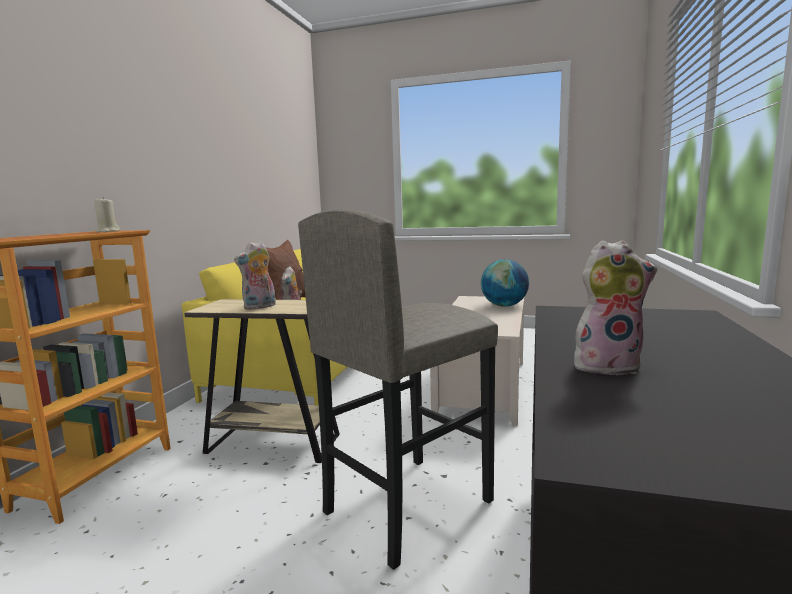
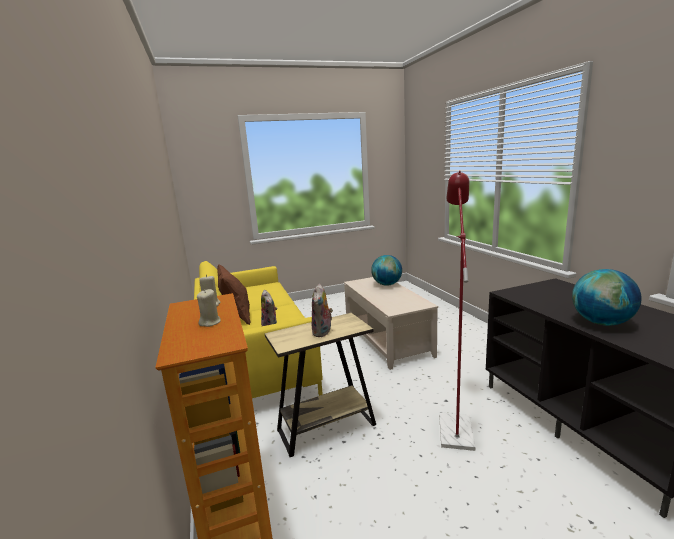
camera: 35 degrees left, 5 degrees up
(55, 235) = (210, 322): none -> beige candle
(407, 506) = (455, 425): grey stool -> red floor lamp
(607, 365) = (601, 323): plush toy -> globe

